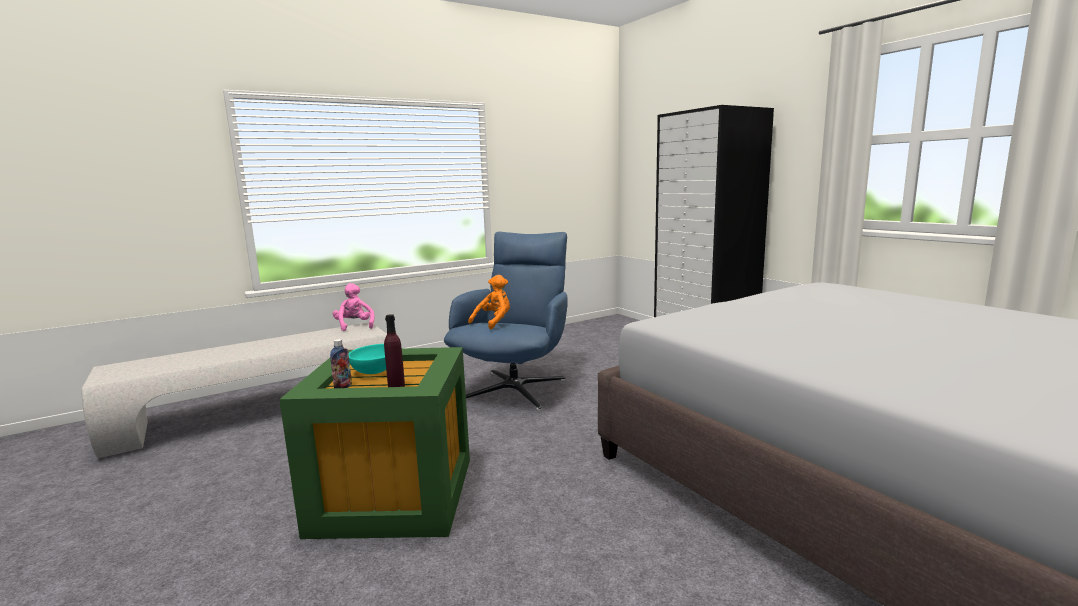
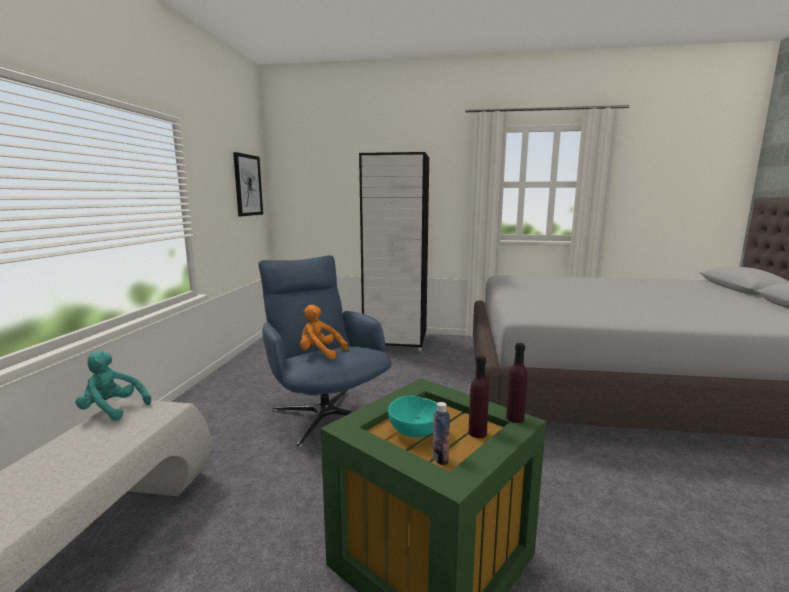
camera: 50 degrees left, 0 degrees up
(354, 326) = (112, 410): pink plush toy -> turquoise plush toy
(426, 386) = (515, 418): none -> purple bottle
(494, 322) = (320, 353): orange plush toy -> orange plush toy turned 60 degrees counterclockwise
(582, 159) = (247, 185): none -> picture

